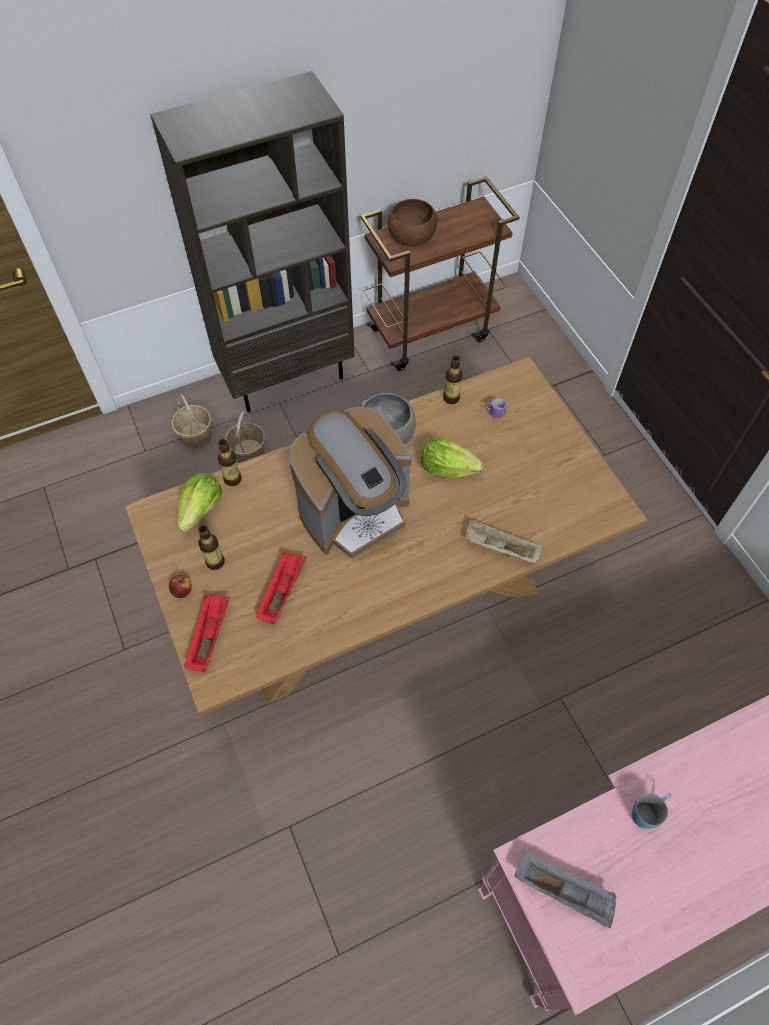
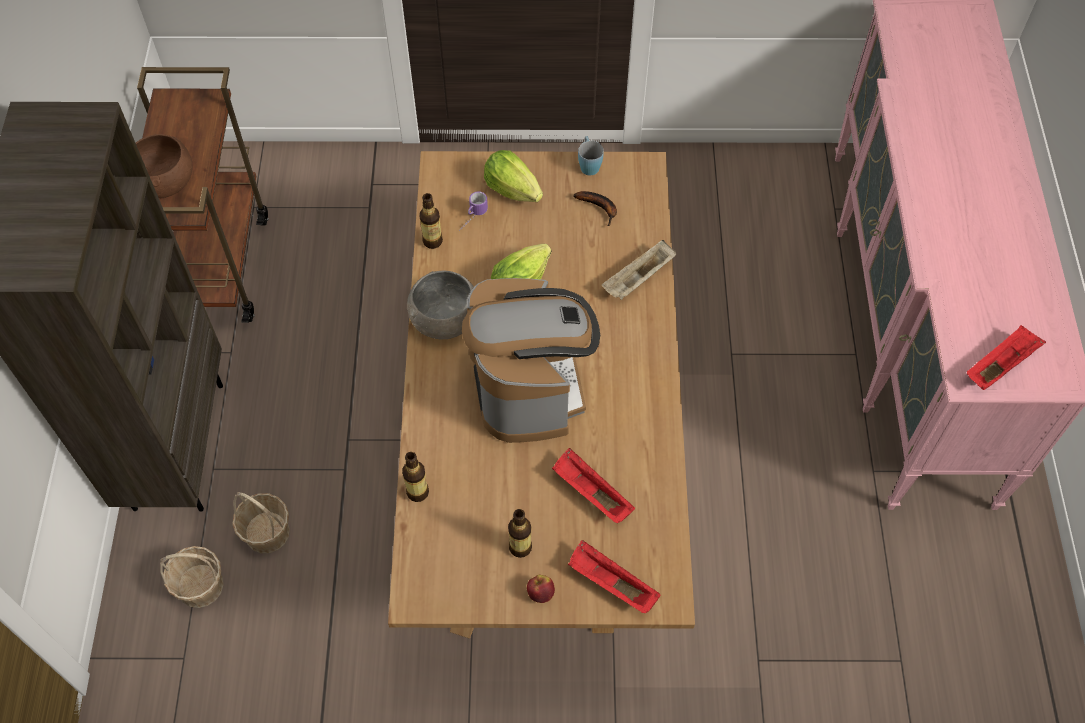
camera: 65 degrees left, 0 degrees up
(201, 510) = (442, 539): lettuce -> lettuce (512, 189)
(554, 493) = (600, 208): none -> banana
(564, 890) = (1000, 365): grey tray -> red tray
(647, 812) = (956, 277): blue mug -> blue mug (588, 164)

